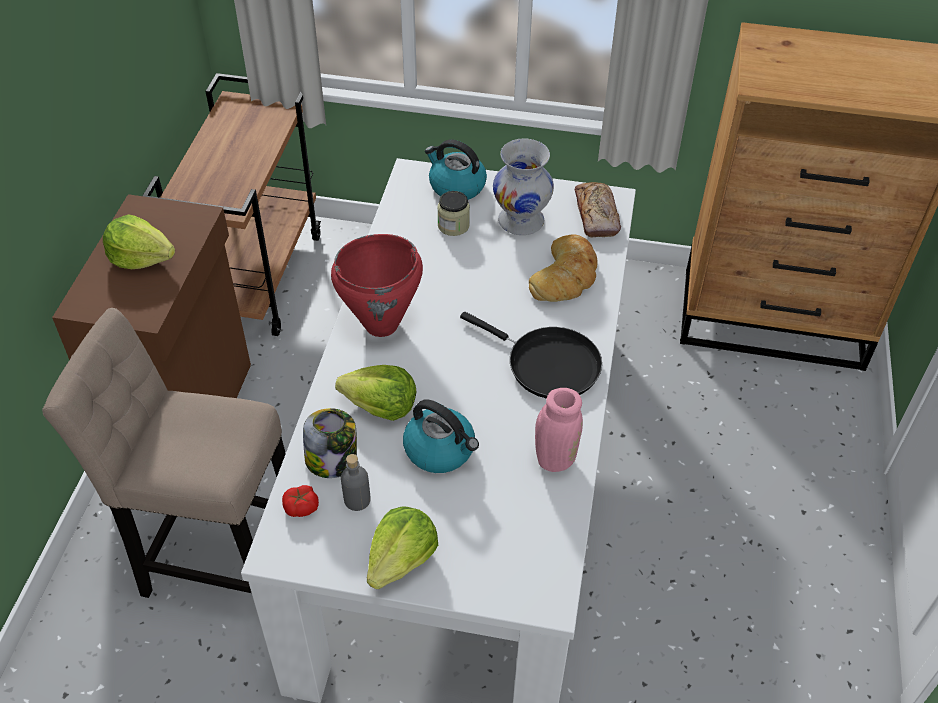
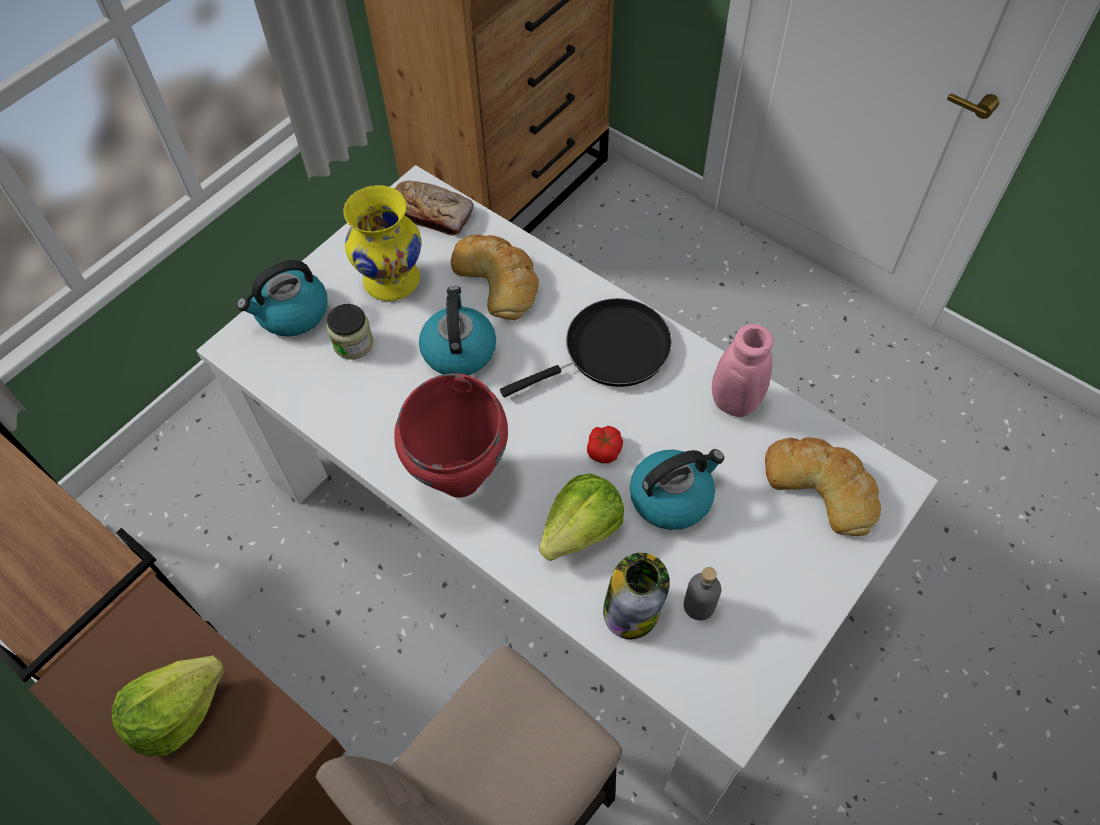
camera: 60 degrees left, 10 degrees up
(301, 507) = (682, 667): tomato -> tomato (604, 449)
(401, 560) = (796, 593): lettuce -> none
(487, 280) = (458, 350): none -> kettle
(513, 546) = (823, 485): none -> bread
(522, 221) = (392, 279): white vase -> yellow vase

